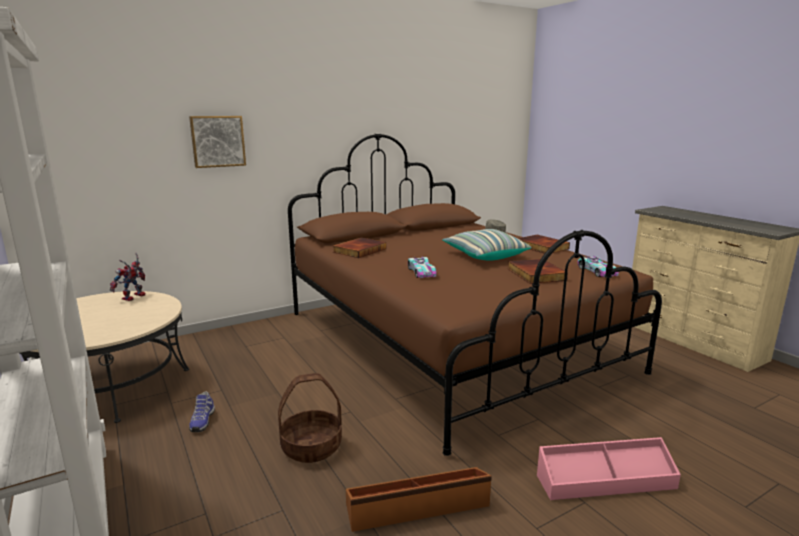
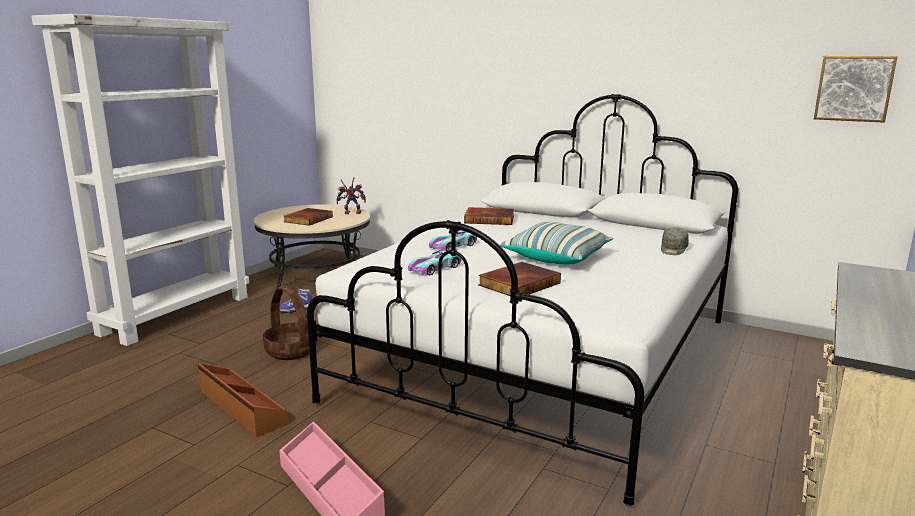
camera: 60 degrees right, 0 degrees up
(217, 141) = (450, 91): picture -> picture (854, 88)
(450, 340) = (545, 358): brown bed -> white bed
(540, 247) = (652, 274): book -> book (308, 219)
(597, 271) = (585, 309): toy car -> toy car (435, 268)

